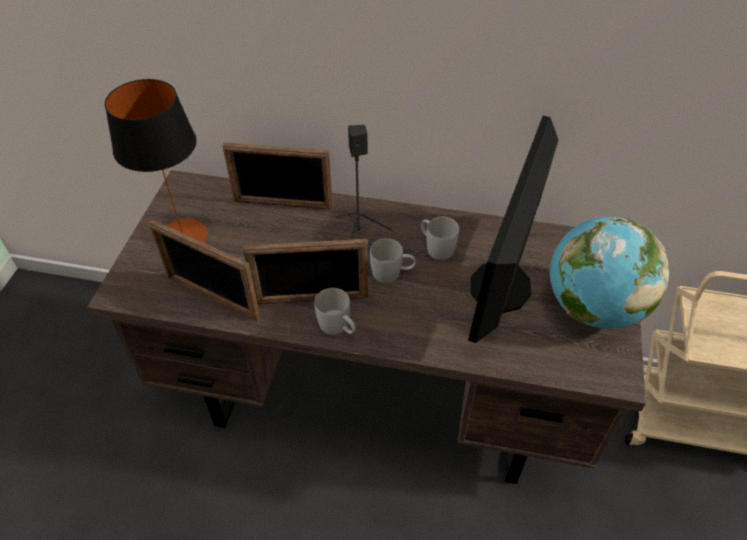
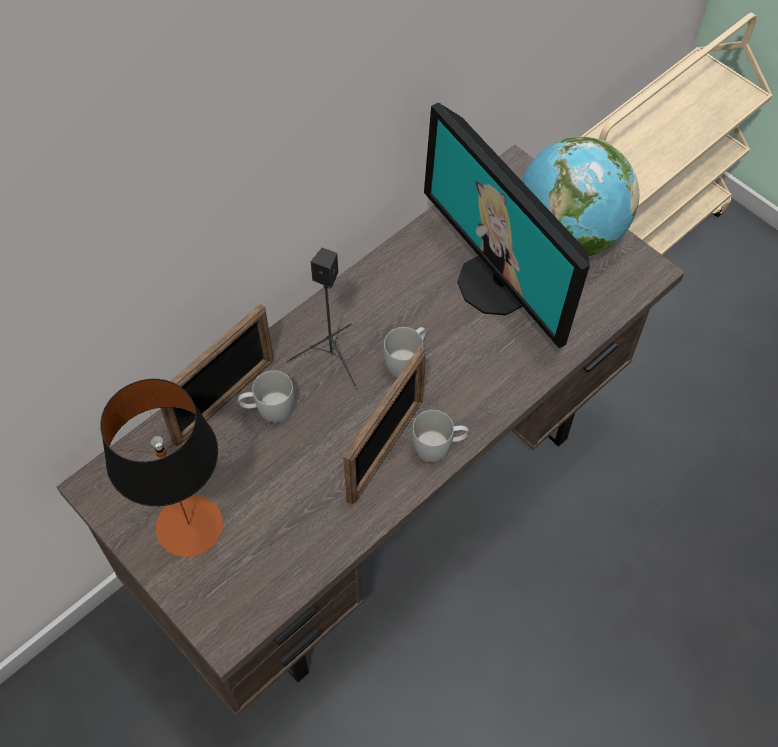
camera: 55 degrees left, 10 degrees up
(212, 297) = (310, 541): picture frame -> none
(436, 247) = (404, 302): white mug -> white mug (268, 409)

